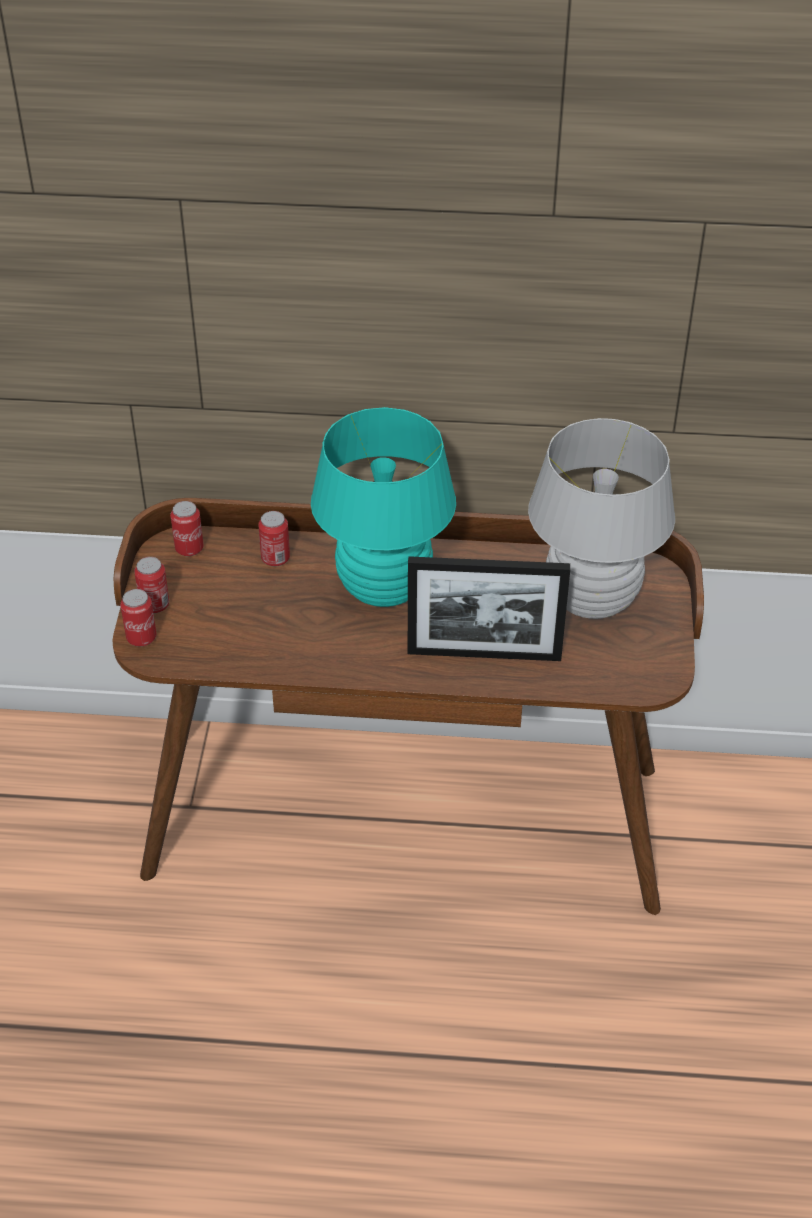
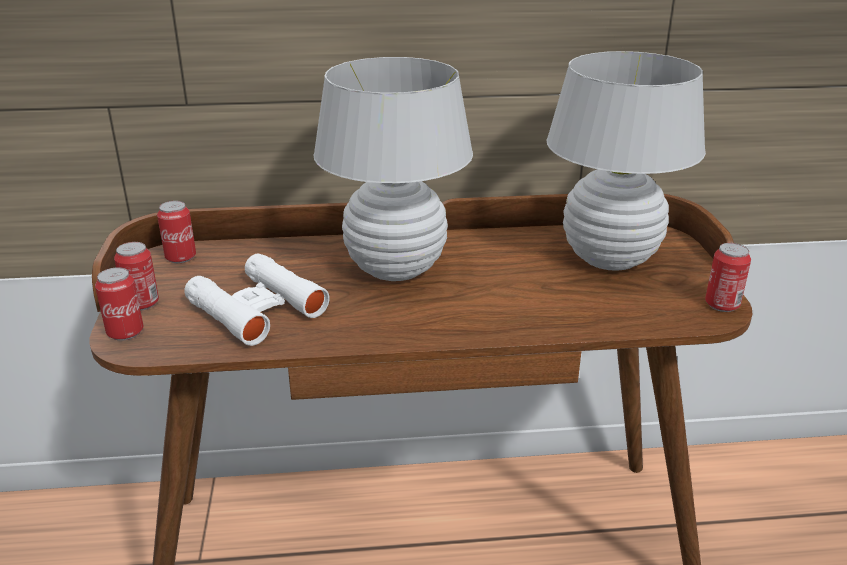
camera: 10 degrees left, 15 degrees down
(252, 625) = (257, 309): none -> white binoculars
(275, 558) = (275, 257): can -> can (722, 304)
(383, 588) = (395, 268): turquoise table lamp -> white table lamp
(484, 654) = (522, 309): picture frame -> none

